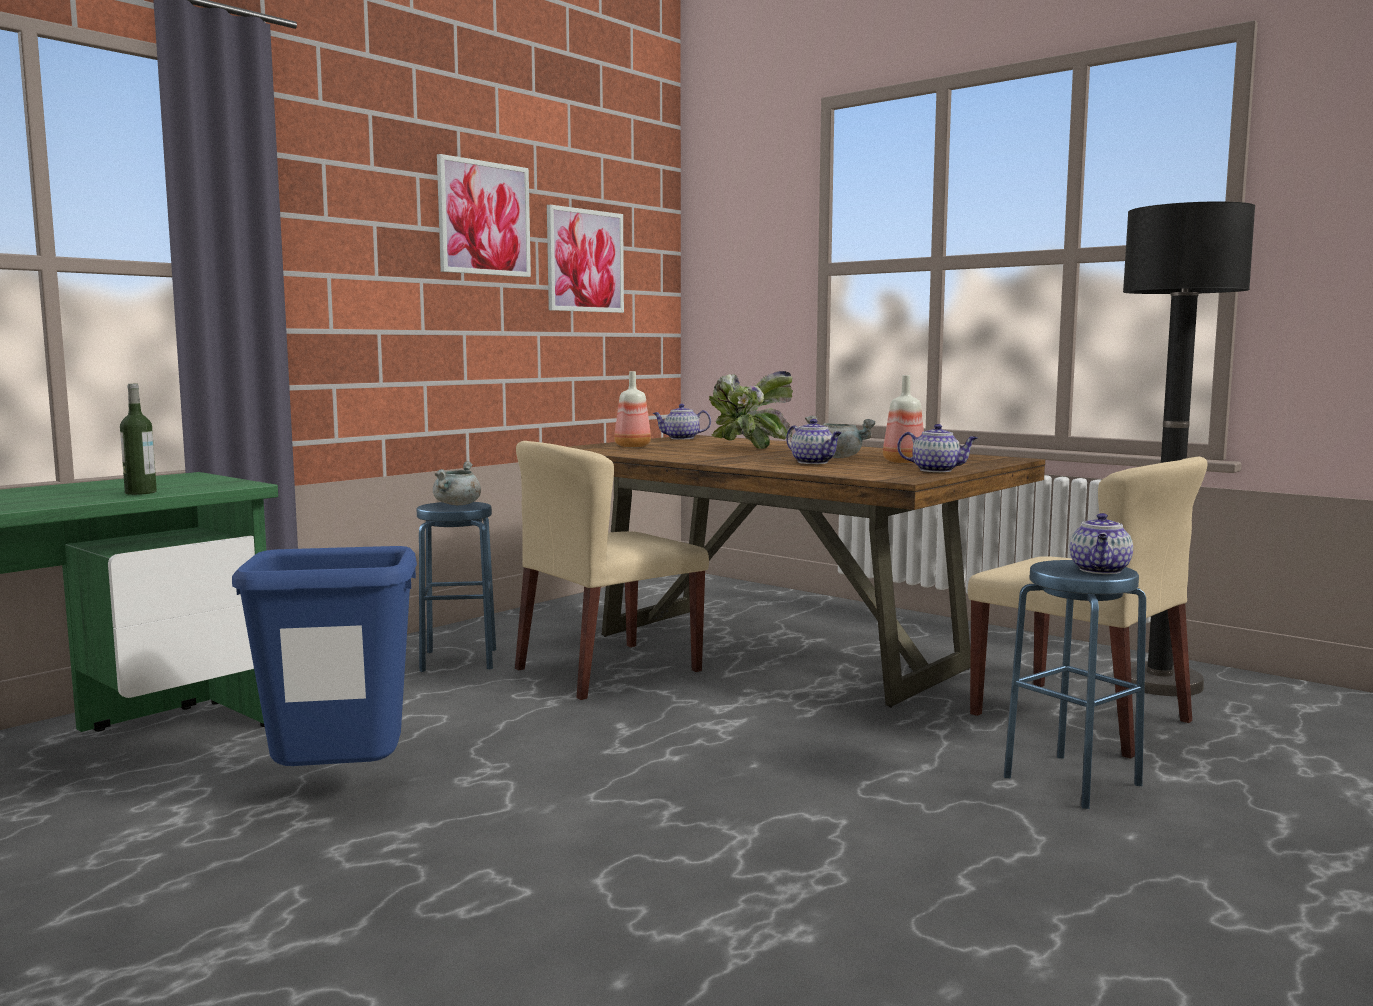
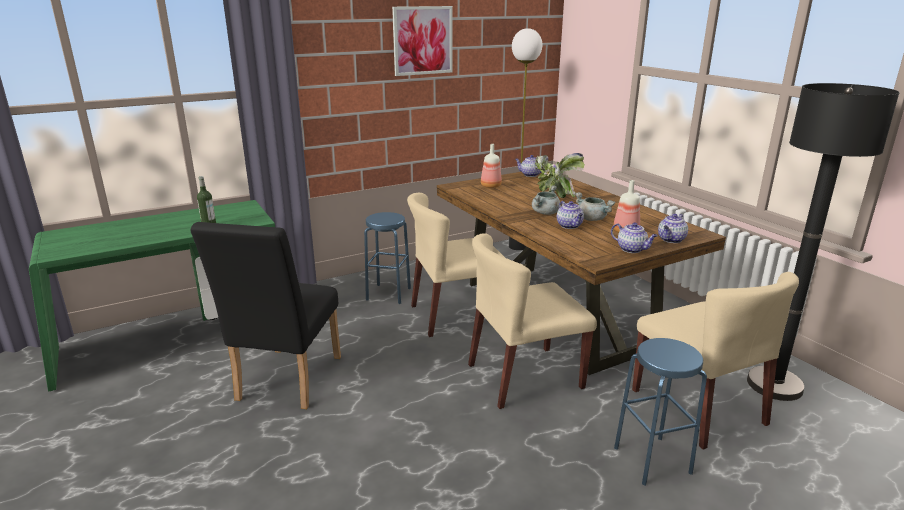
camera: 20 degrees right, 15 degrees up
(337, 790) = (285, 382): blue trash can -> black chair
(457, 504) = (387, 217): grey cooking pot -> grey cooking pot (545, 213)
(585, 261) = (490, 57): picture -> none
(646, 589) = (517, 246): none -> floor lamp
(788, 722) = (524, 376): none -> beige chair
(1100, 570) = (679, 357): teapot -> teapot (671, 240)

